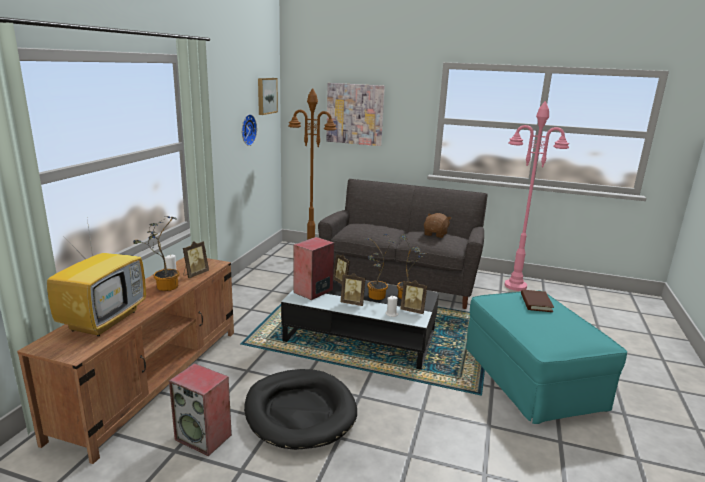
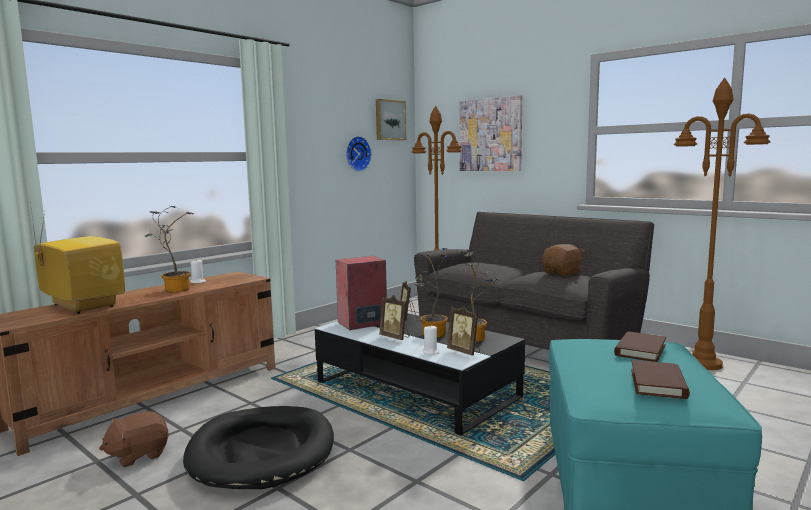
camera: 25 degrees right, 10 degrees down
(104, 320) = (81, 306): television -> television turned 90 degrees counterclockwise
(195, 274) = (219, 283): picture frame -> none
(204, 437) = (138, 455): speaker -> brown plush toy
(515, 286) = (704, 364): pink floor lamp -> brown floor lamp
(568, 330) = (658, 383): none -> brown book

